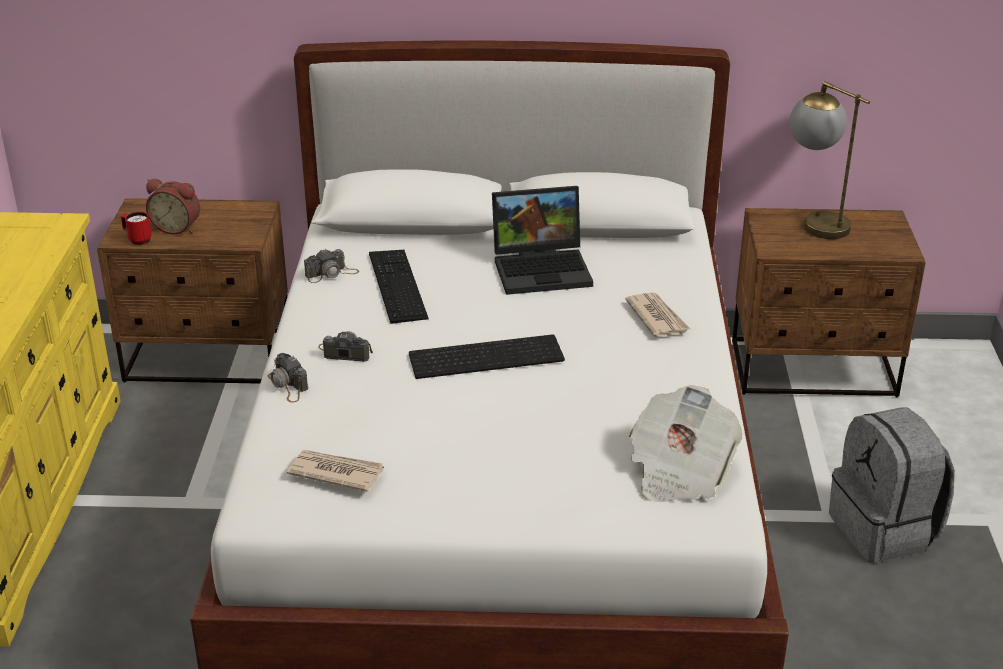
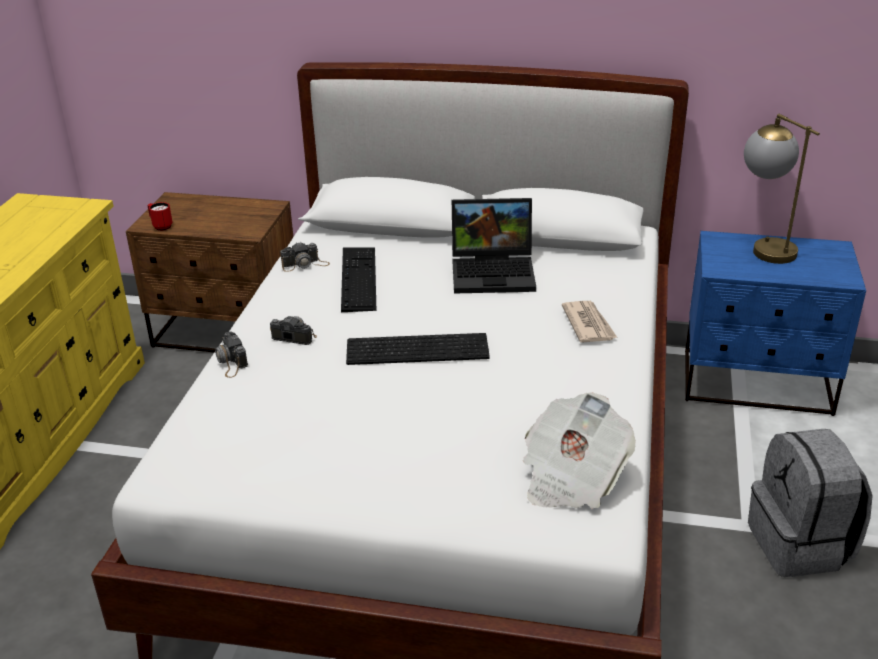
camera: 10 degrees right, 0 degrees up
(177, 227) = (197, 218): alarm clock -> none
(335, 472) = (242, 448): newspaper -> none
(814, 369) = (757, 383): brown nightstand -> blue nightstand

